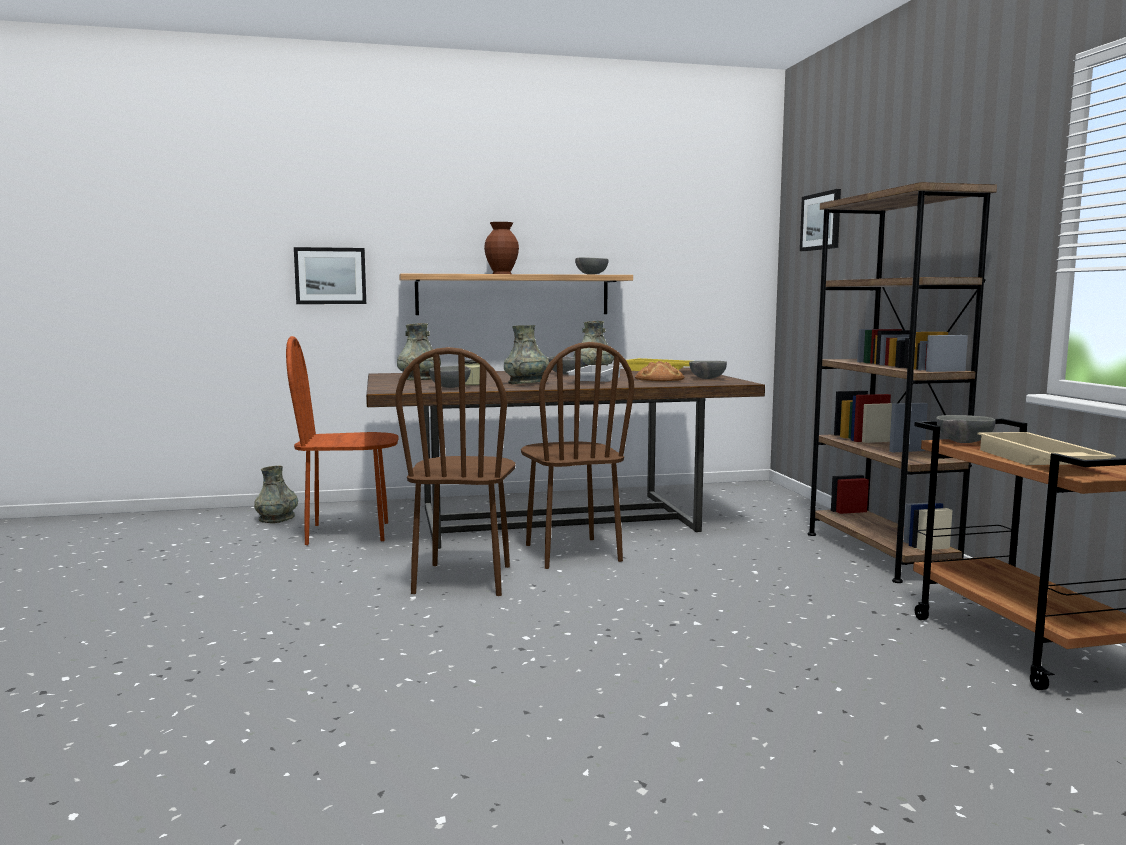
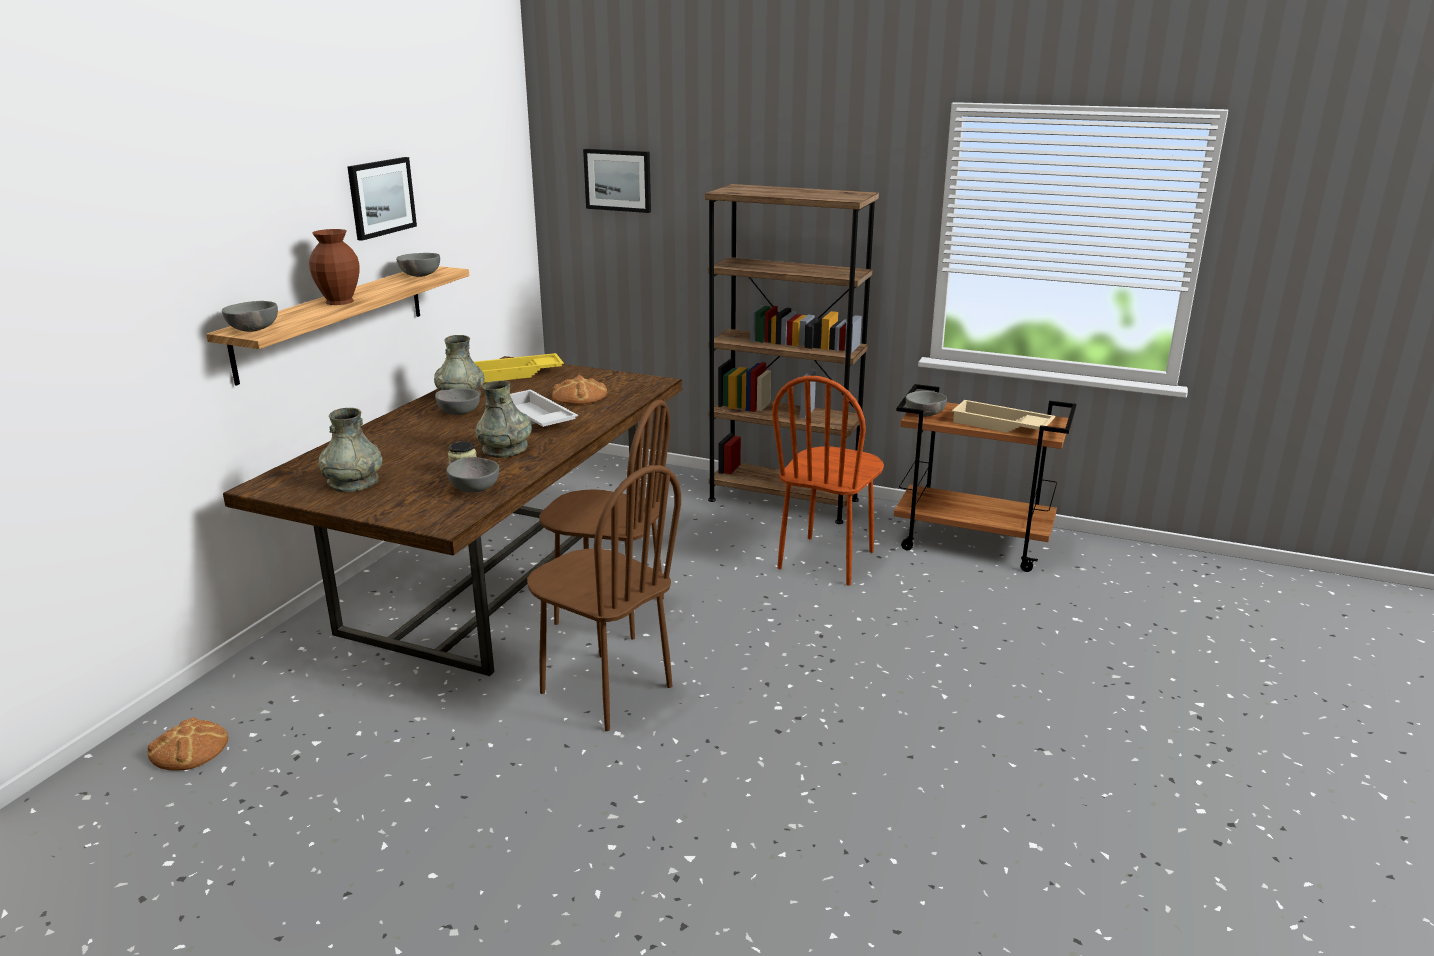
camera: 55 degrees left, 15 degrees up
(277, 518) = (189, 748): grey vase -> bread
(330, 276) = (118, 364): picture -> picture (381, 197)
(348, 533) = (345, 712): brown chair -> brown chair (827, 560)
(706, 378) = (609, 381): grey bowl -> grey bowl (253, 330)

